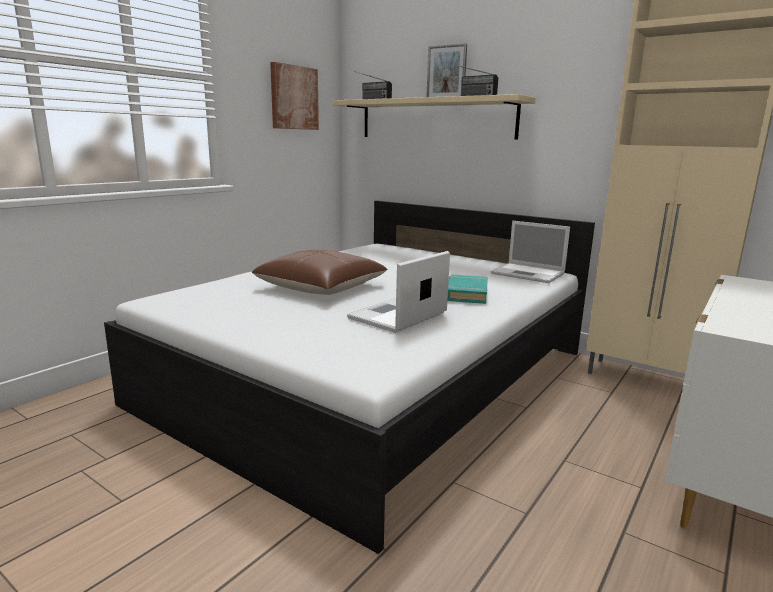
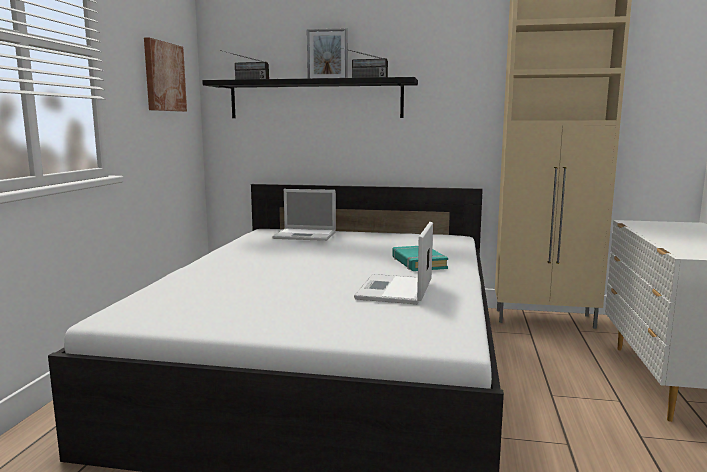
camera: 25 degrees left, 5 degrees down
(321, 287) = (279, 276): brown pillow -> none
(435, 119) = (315, 99): beige shelf -> black shelf
(529, 274) = (439, 240): laptop -> laptop (306, 235)

